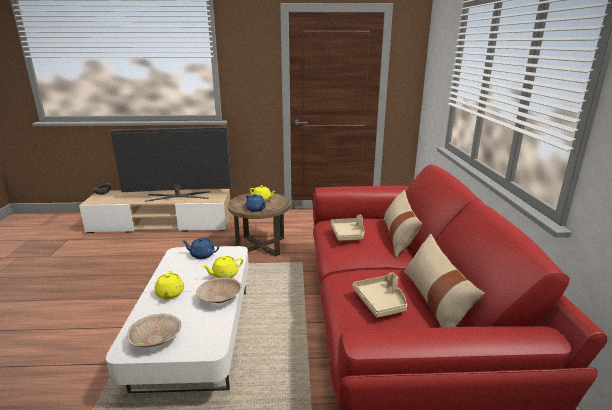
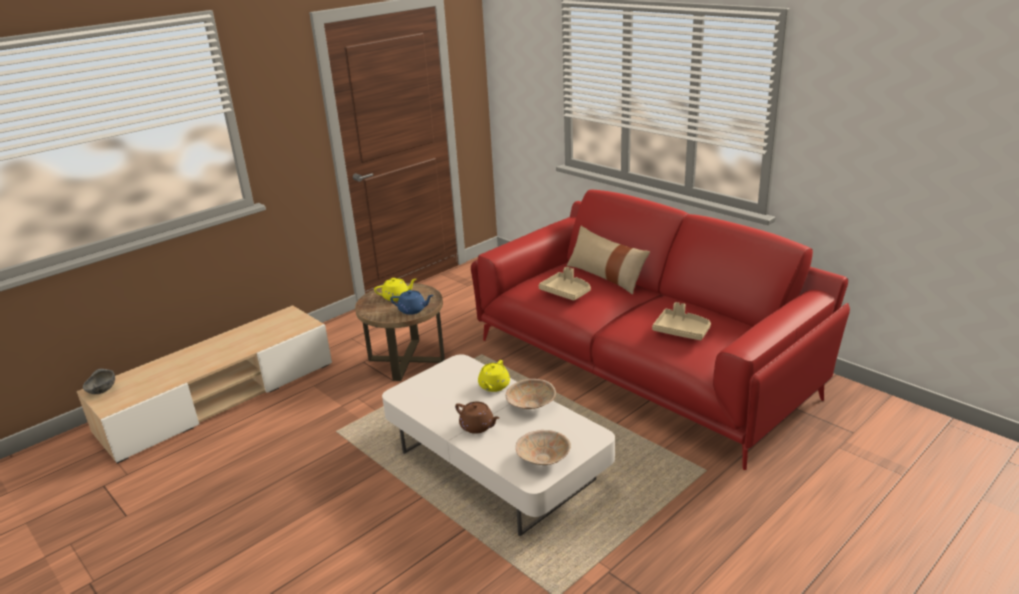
camera: 40 degrees left, 5 degrees up
(170, 294) = (477, 426): yellow teapot -> brown teapot
(178, 196) = (240, 343): television -> none
(201, 255) = (432, 383): blue teapot -> none
(435, 300) = (708, 313): beige pillow -> none

